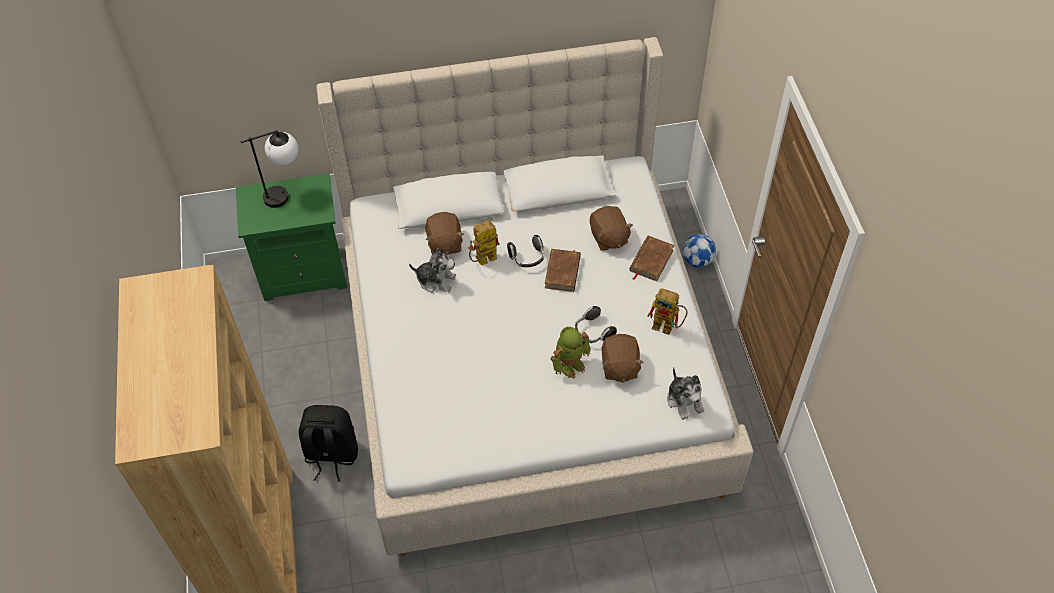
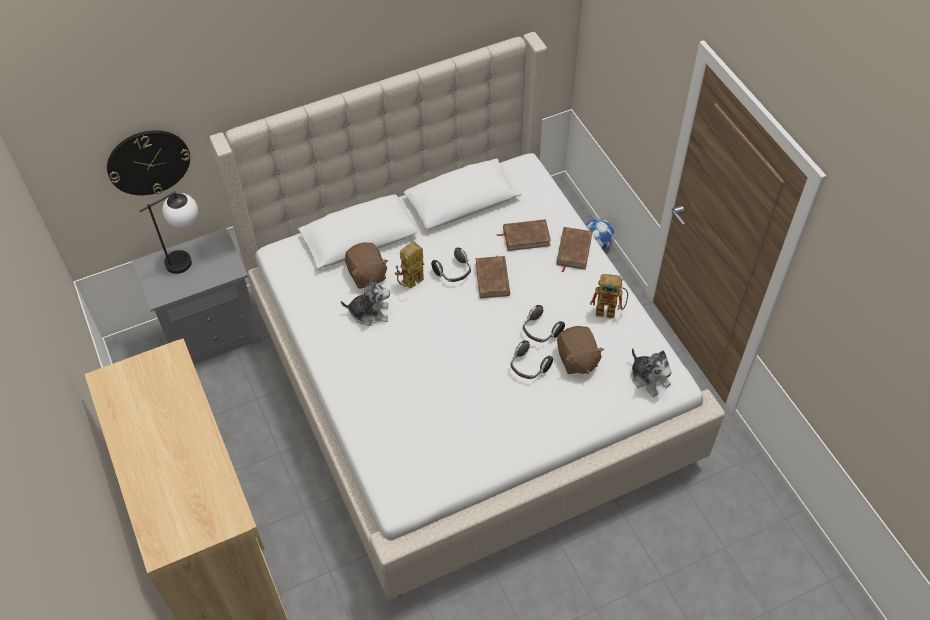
camera: 15 degrees left, 0 degrees up
(258, 98) = (148, 162): none -> wall clock
(304, 272) = (213, 334): green nightstand -> grey nightstand
(331, 455) = (296, 512): black backpack -> none
(570, 364) = (528, 367): toy robot -> headphones
(608, 238) = (526, 237): brown plush toy -> brown book

